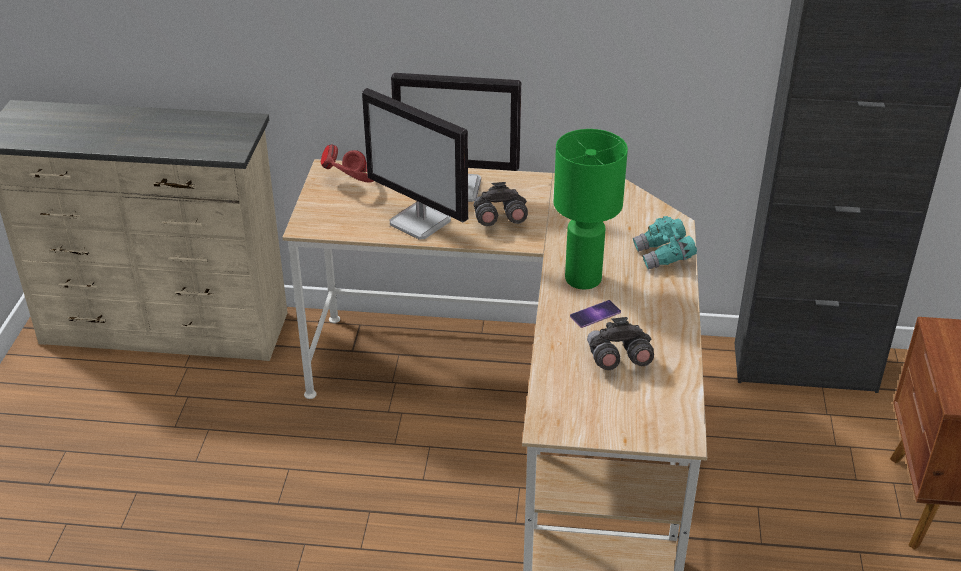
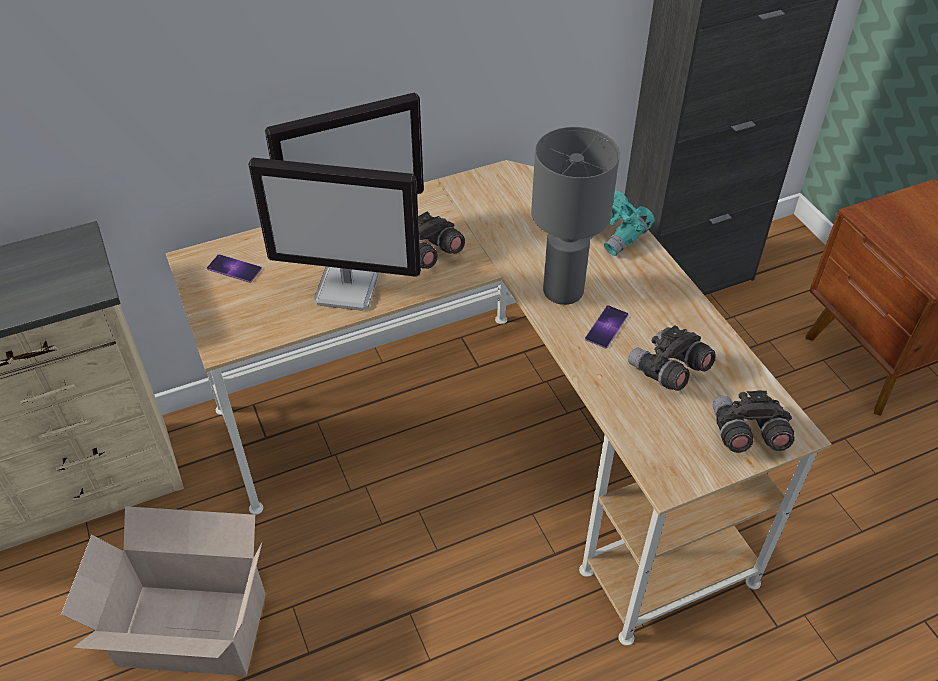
camera: 30 degrees left, 10 degrees up
(208, 450) = (188, 628): none -> cardboard box
(352, 183) = (234, 268): red headphones -> phone
(582, 279) = (562, 291): green table lamp -> grey table lamp
(640, 423) = (746, 434): none -> grey binoculars

